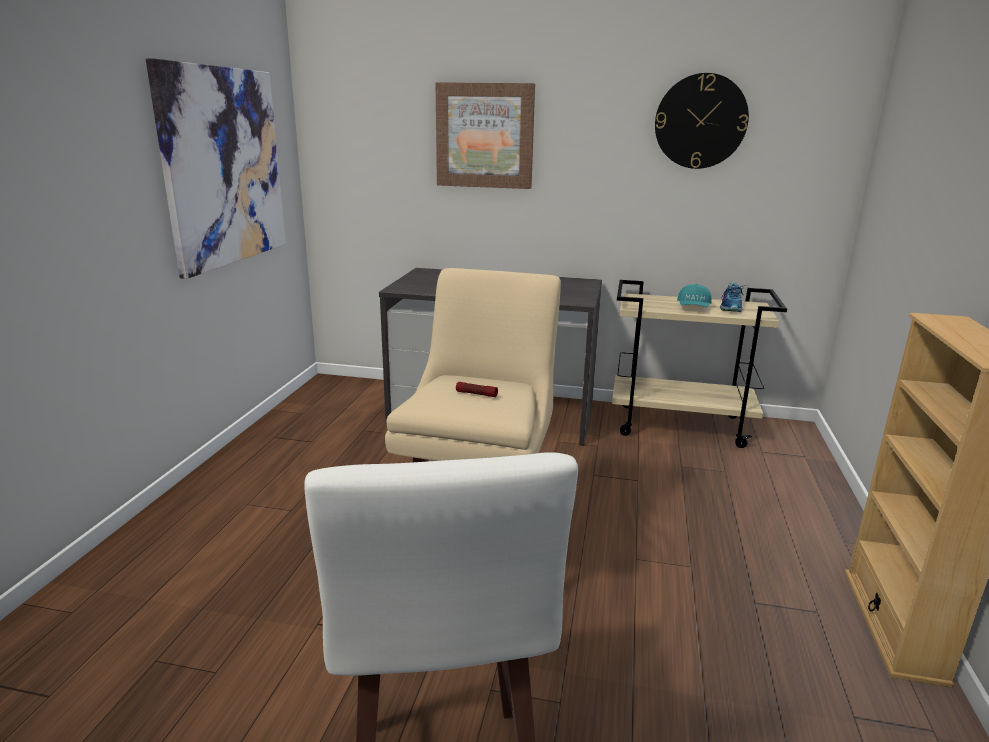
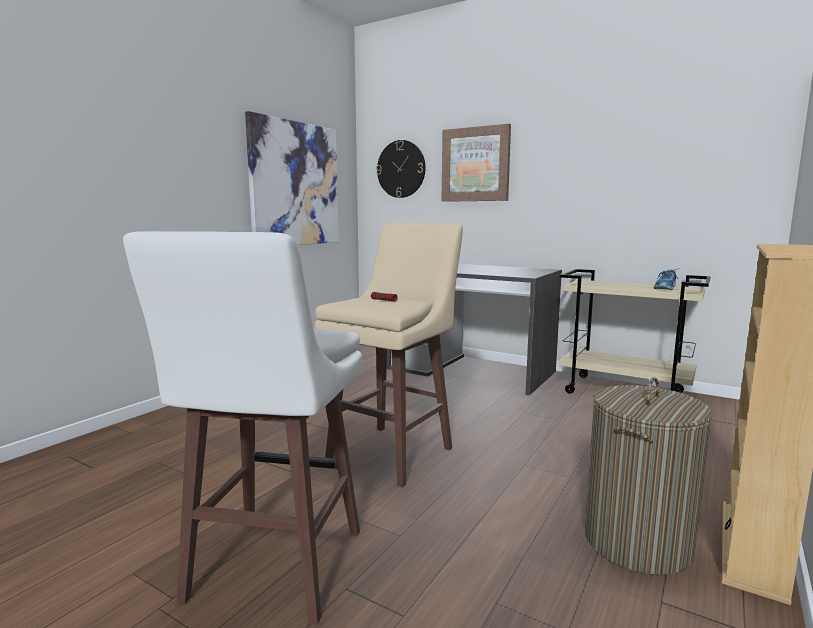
camera: 20 degrees right, 10 degrees down
(693, 308) = (629, 287): turquoise cap -> none
(700, 121) = (639, 140): wall clock -> wall clock (401, 169)
(796, 644) = (637, 542): none -> laundry basket

